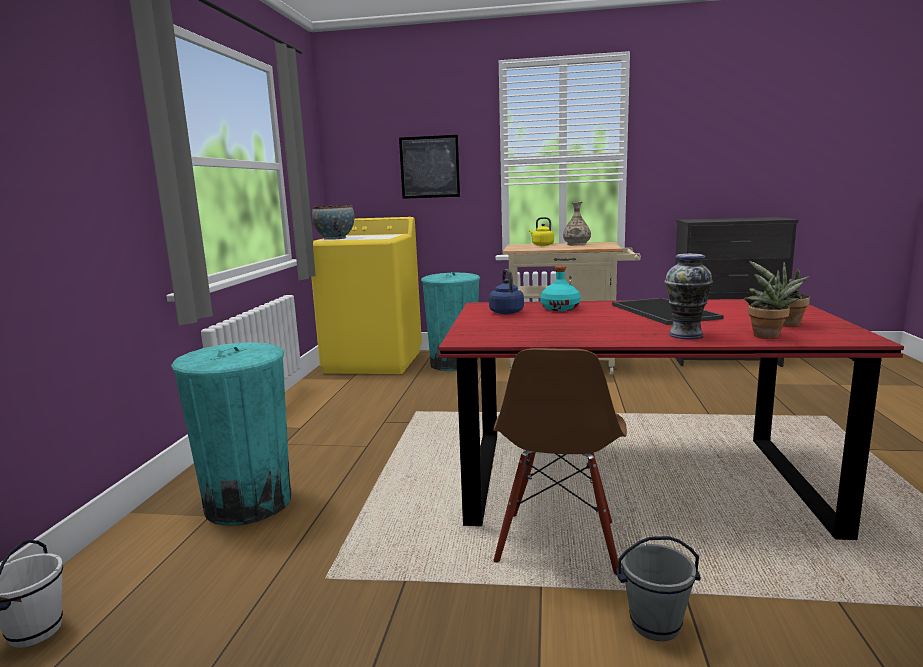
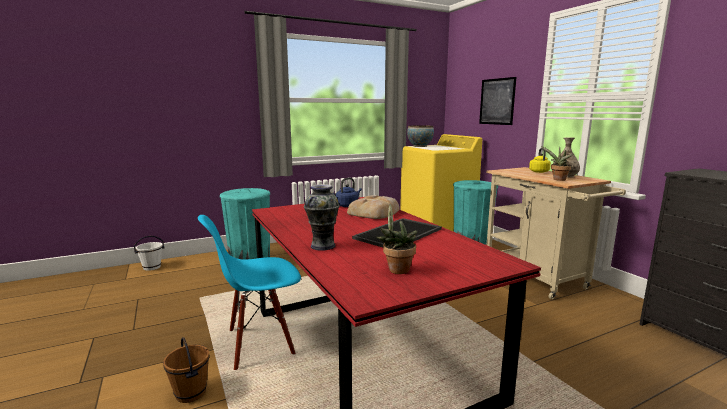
camera: 55 degrees right, 0 degrees up
(558, 543) = (259, 343): brown chair -> blue chair
(560, 308) = (374, 212): turquoise bottle -> bread
(655, 625) = (190, 393): grey bucket -> brown bucket
(766, 337) = (339, 266): potted plant -> potted plant (558, 179)

